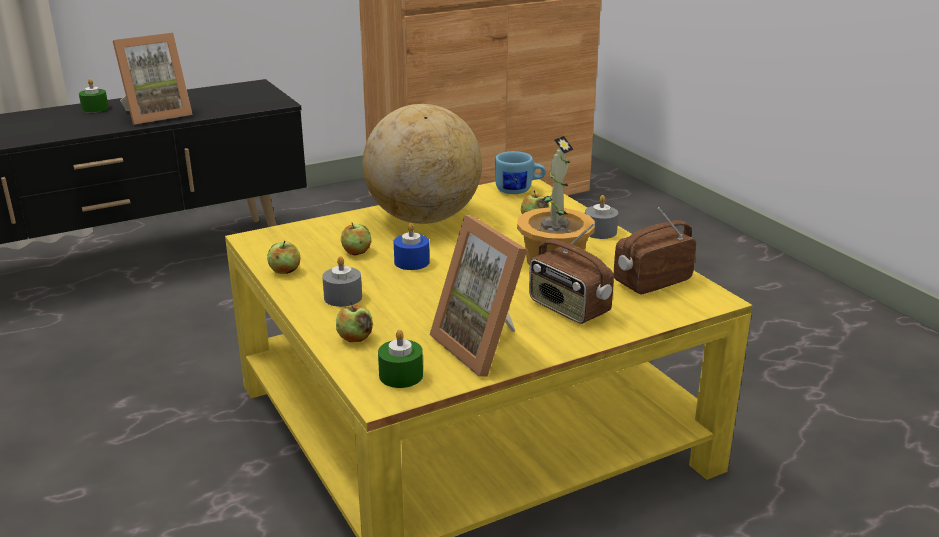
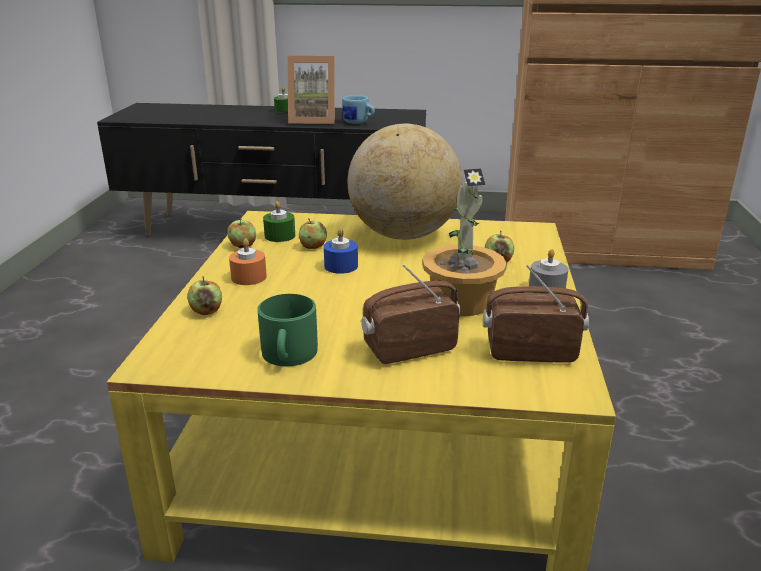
camera: 35 degrees right, 0 degrees up
(343, 297) = (249, 277): grey candle -> orange candle
(401, 375) = (188, 353): green candle -> green candle (280, 236)
(486, 346) = (288, 355): picture frame -> green mug
(519, 190) = (522, 233): blue mug -> blue mug (359, 122)
(568, 308) = (409, 348): radio -> radio turned 75 degrees clockwise

